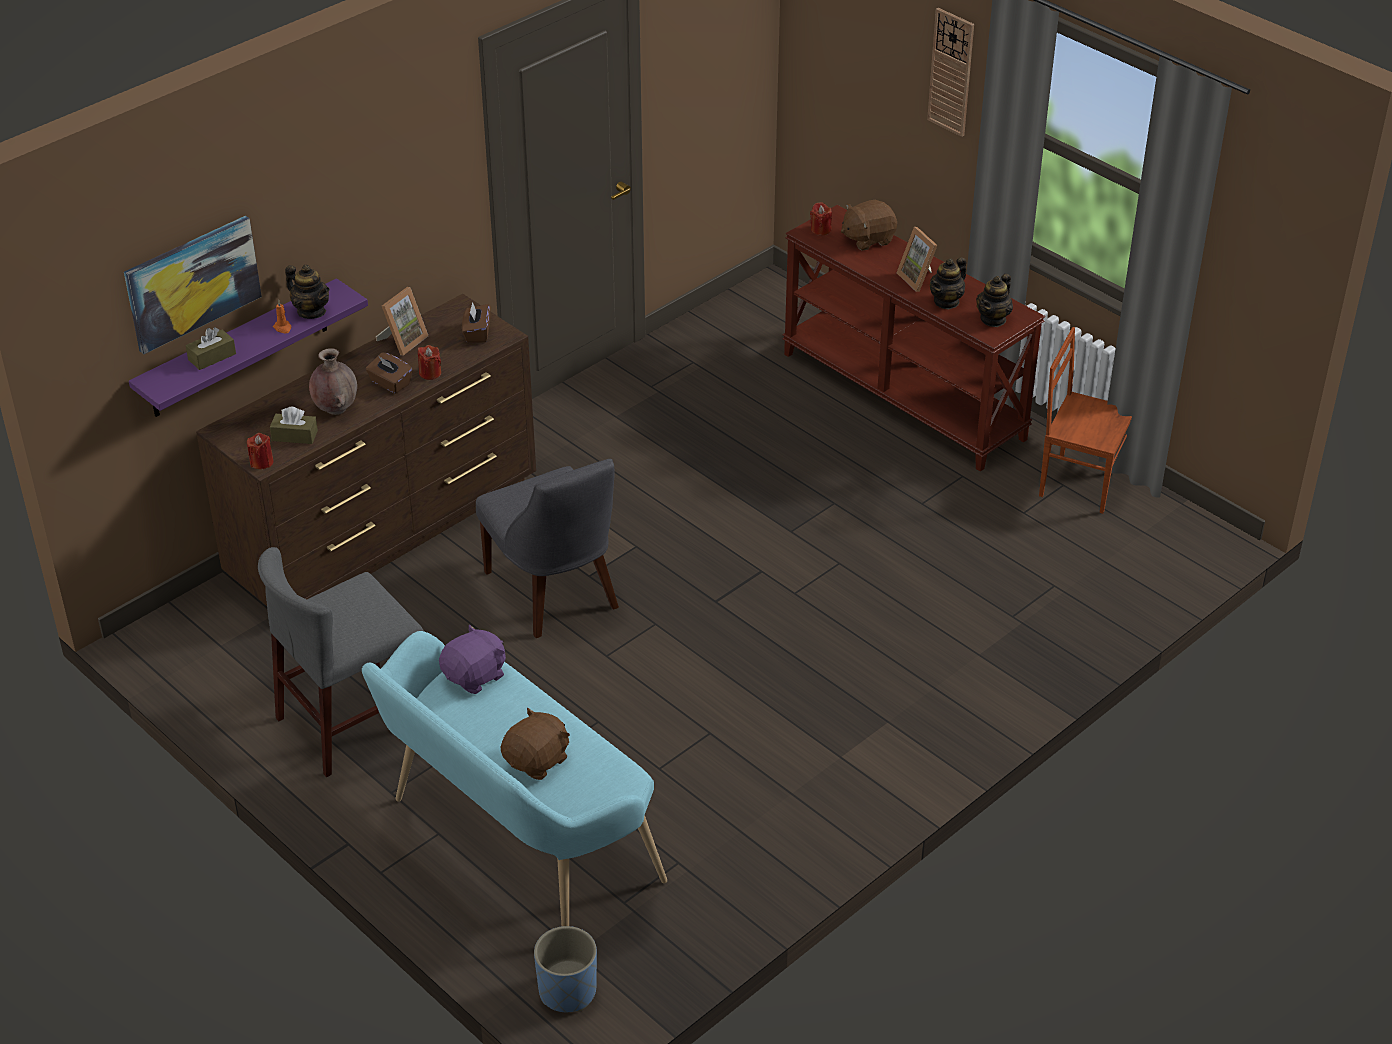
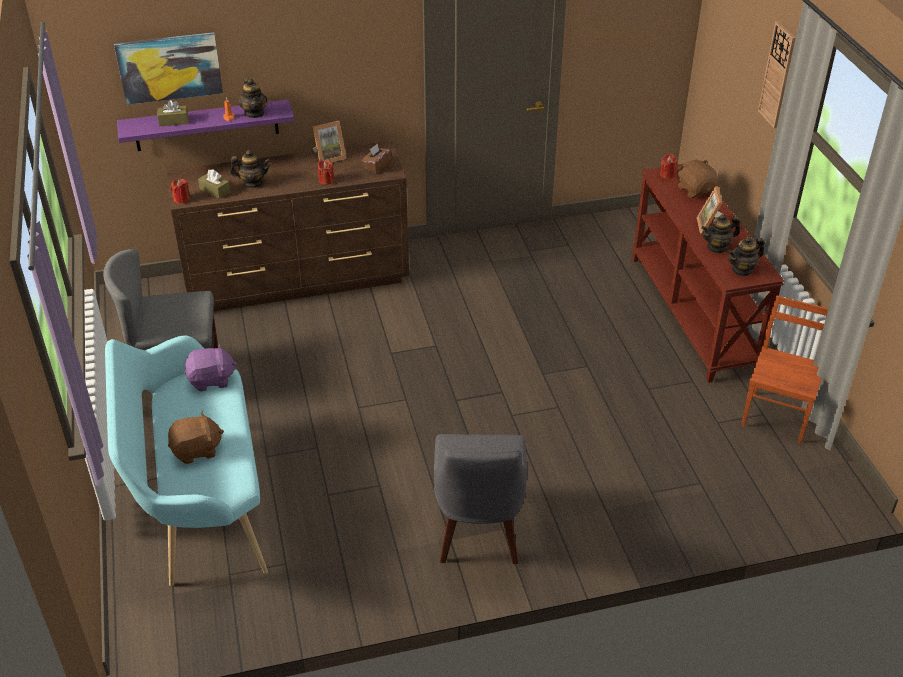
camera: 30 degrees right, 0 degrees up
(335, 409) = (252, 183): brown vase -> teapot
(390, 383) = (297, 179): brown tissue box -> none
(555, 593) = (361, 356): grey chair -> grey chair (478, 530)
(567, 991) = (144, 617): blue planter -> none
(867, 239) = (695, 190): brown plush toy -> brown plush toy turned 60 degrees clockwise
(1080, 482) = (777, 417): brown chair -> brown chair turned 60 degrees clockwise

